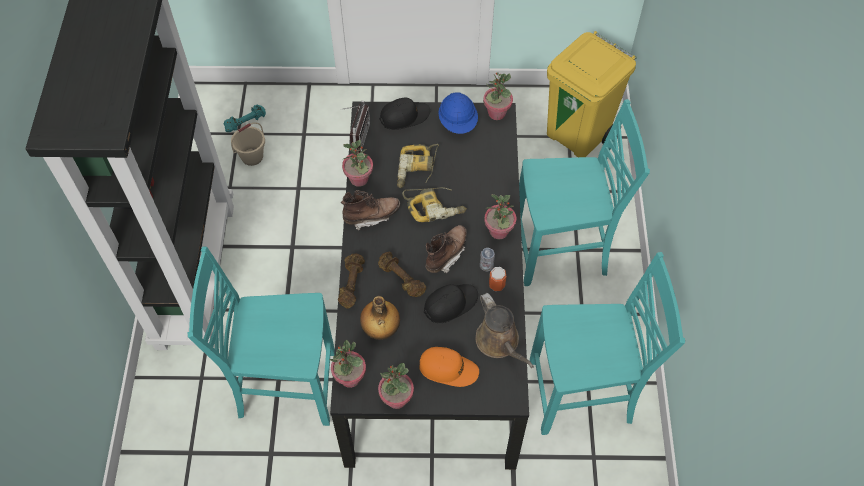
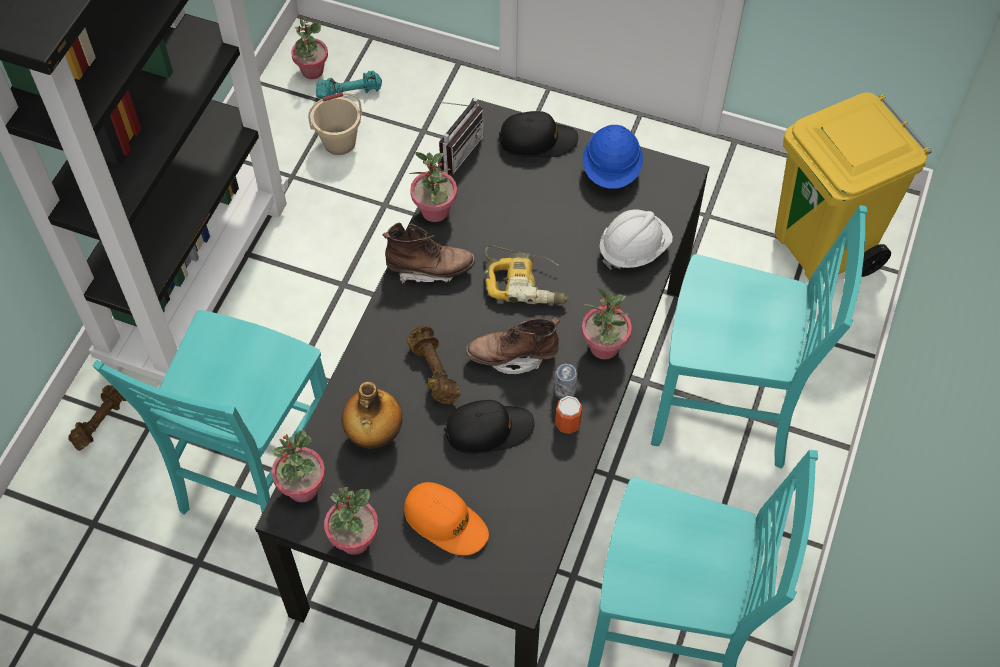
camera: 20 degrees right, 0 degrees up
(284, 385) = (254, 474): turquoise chair -> turquoise chair turned 90 degrees counterclockwise
(351, 284) = (360, 357): brown dumbbell -> brown dumbbell (100, 422)
(417, 169) = (523, 221): power drill -> none
(446, 254) = (513, 356): brown boot -> brown boot turned 150 degrees counterclockwise
(491, 166) = (633, 249): none -> white hard hat
(496, 113) = (674, 173): potted plant -> potted plant (312, 71)
(499, 342) = (536, 508): brown watering can -> none

